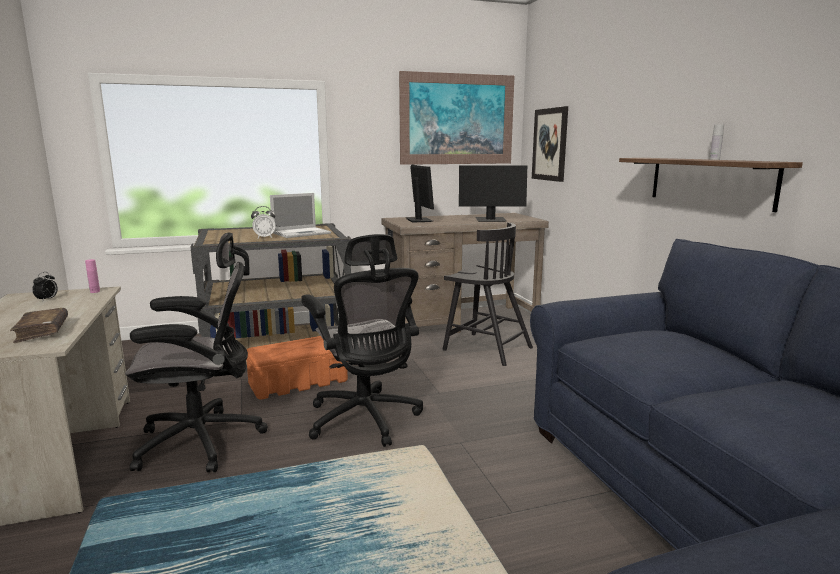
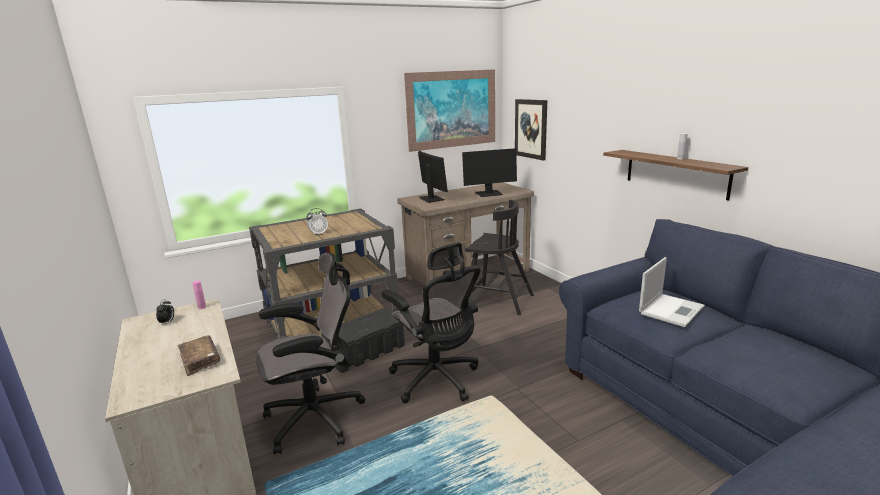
camera: 10 degrees left, 5 degrees up
(299, 382) = (366, 352): orange storage box -> black storage box
(302, 233) = (346, 224): laptop -> laptop (671, 309)

